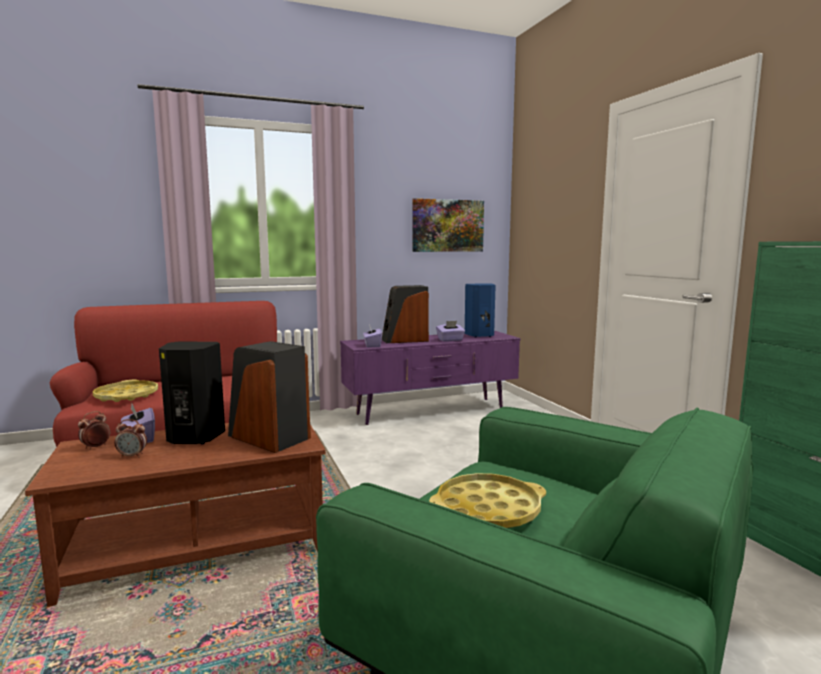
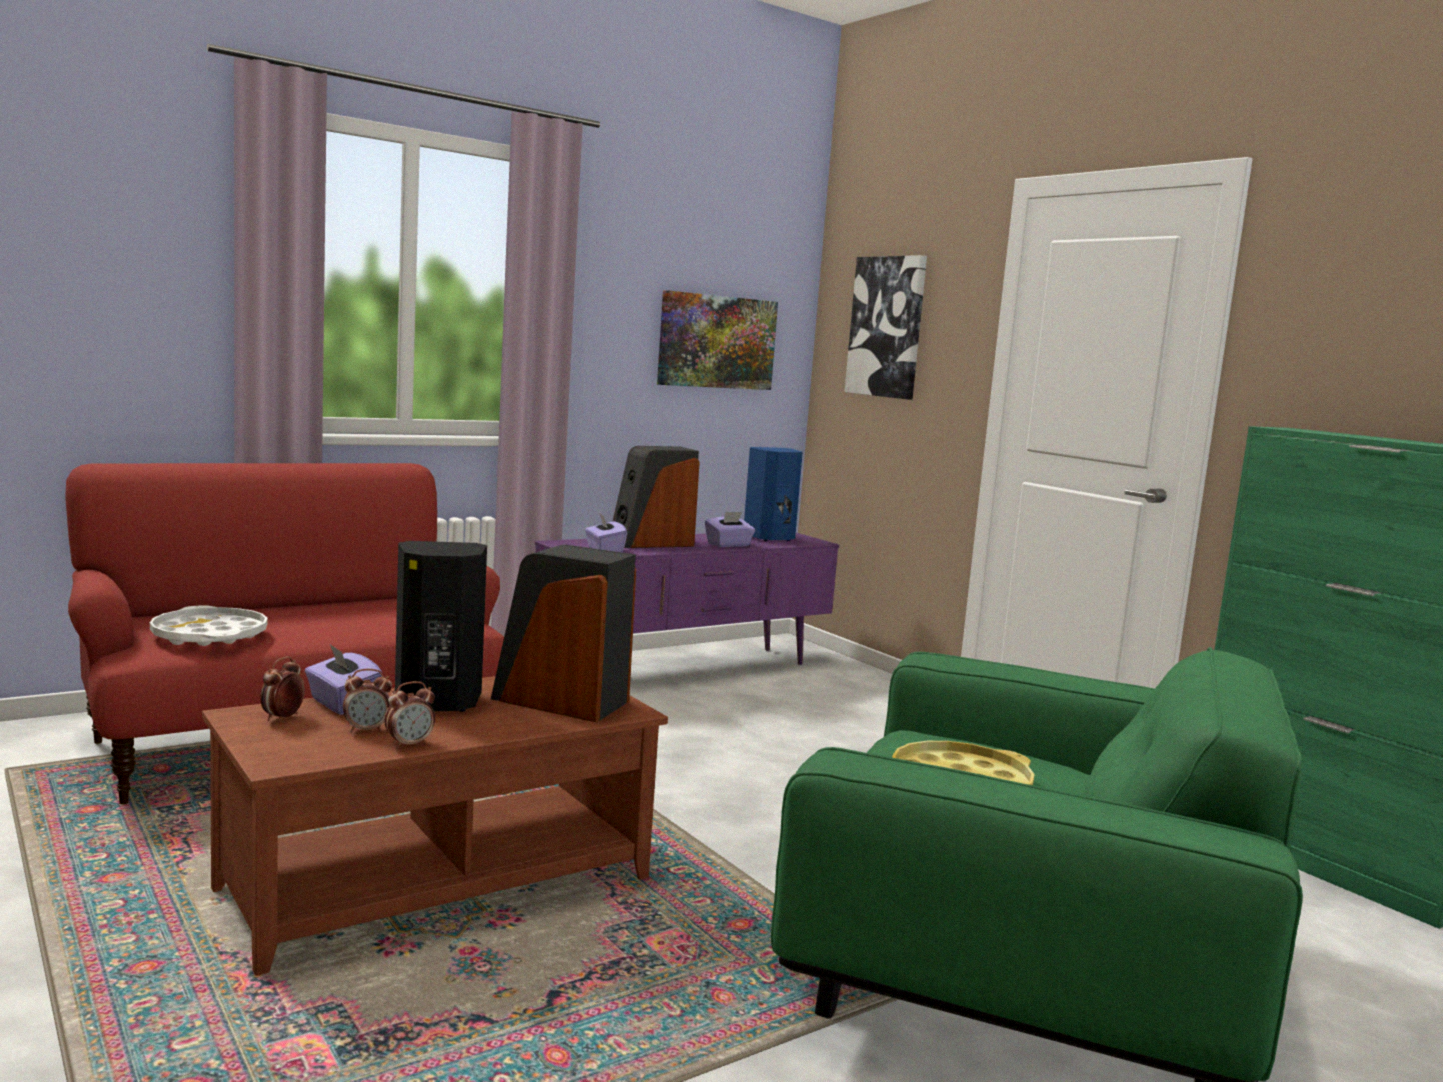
camera: 15 degrees left, 0 degrees up
(126, 396) = (209, 636): yellow tray -> white tray
(145, 466) = (409, 744): none -> alarm clock
(545, 208) = (887, 327): none -> picture

